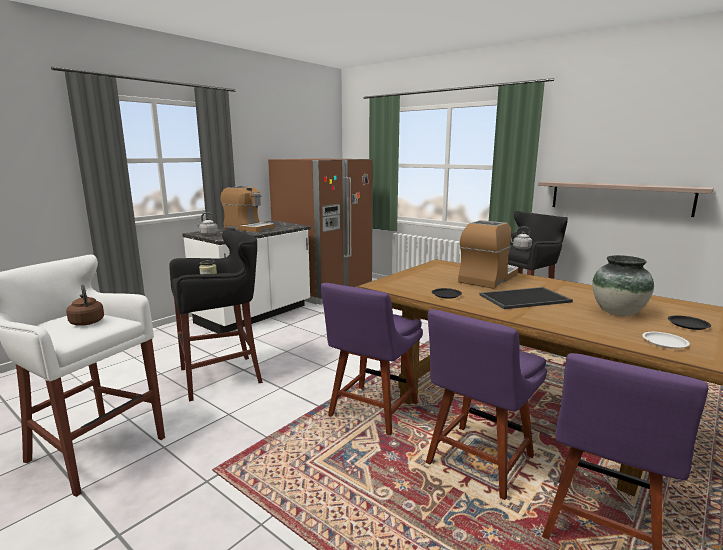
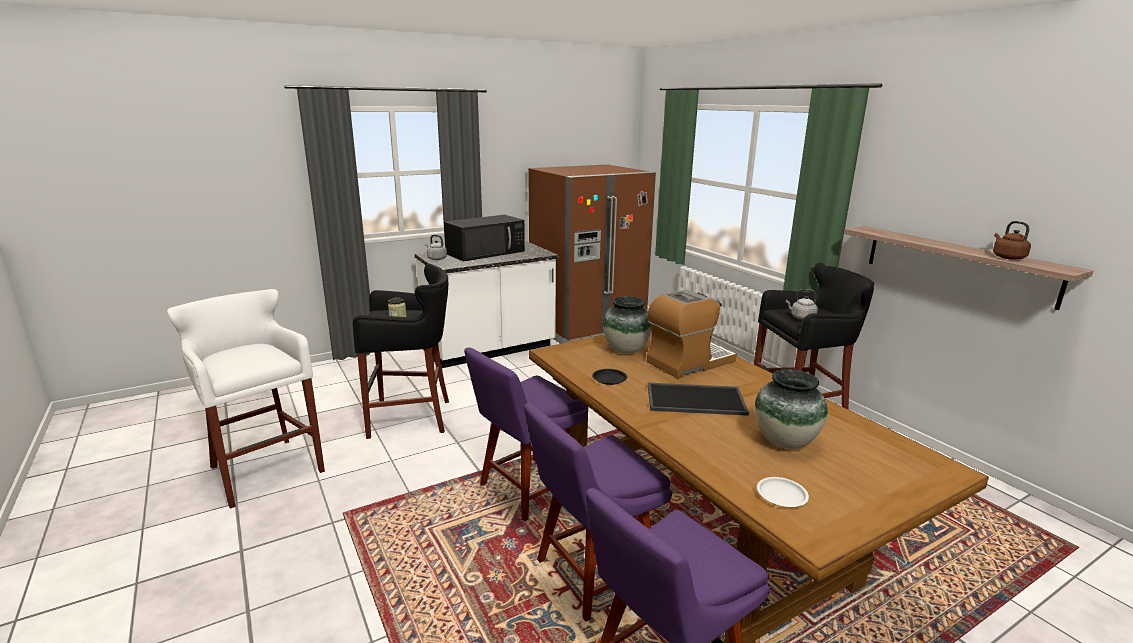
camera: 20 degrees right, 5 degrees up
(87, 322) = (255, 355): brown kettle -> brown kettle (1007, 257)
(248, 228) = (486, 252): coffee machine -> black microwave
(433, 277) = (626, 350): none -> vase
(688, 325) = (854, 477): black plate -> none

